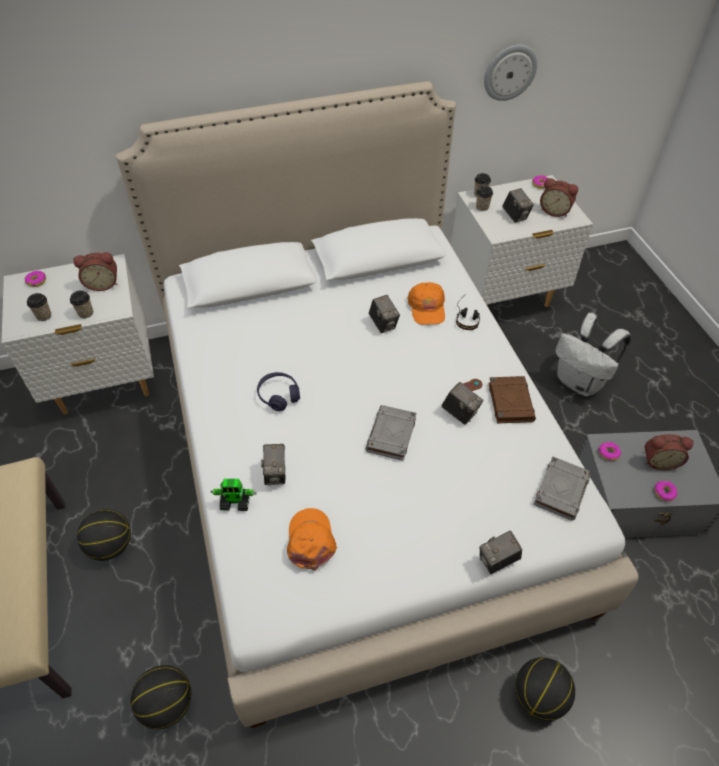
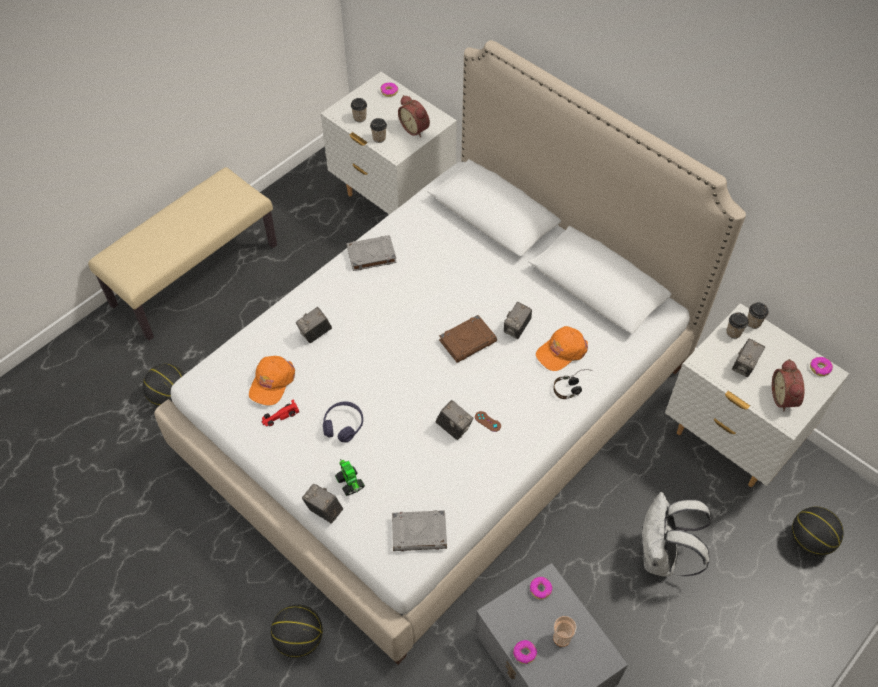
camera: 60 degrees right, 5 degrees up
(111, 546) = (261, 294): basketball -> basketball (810, 540)
(236, 502) = (278, 323): toy robot -> toy robot (350, 483)
(279, 395) = (388, 297): purple headphones -> purple headphones (343, 425)
(310, 540) = (271, 382): orange cap -> orange cap turned 150 degrees clockwise
(357, 552) = (280, 416): none -> red toy car
(391, 435) = (398, 389): grey book -> grey book (371, 255)
(460, 413) = (454, 427): camera -> camera turned 60 degrees counterclockwise
(509, 72) = (825, 234): wall clock -> none
(510, 401) = (492, 460): brown book -> brown book (468, 341)
(659, 460) = (561, 638): alarm clock -> cup

